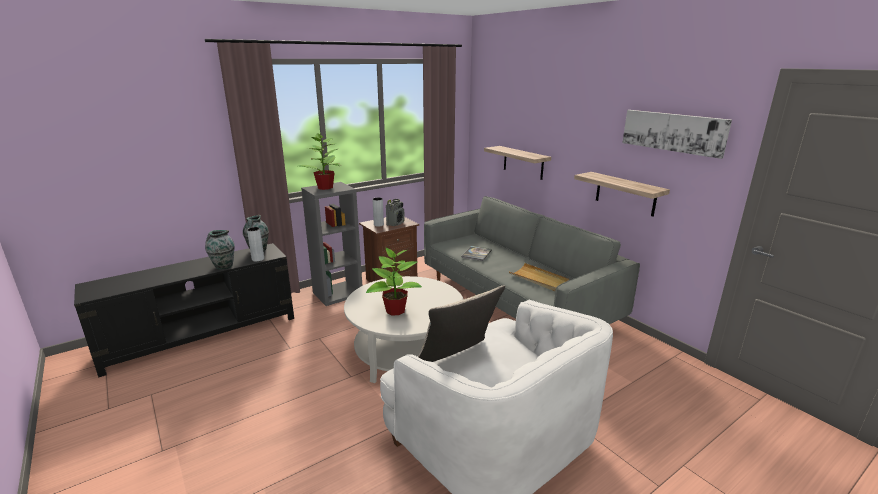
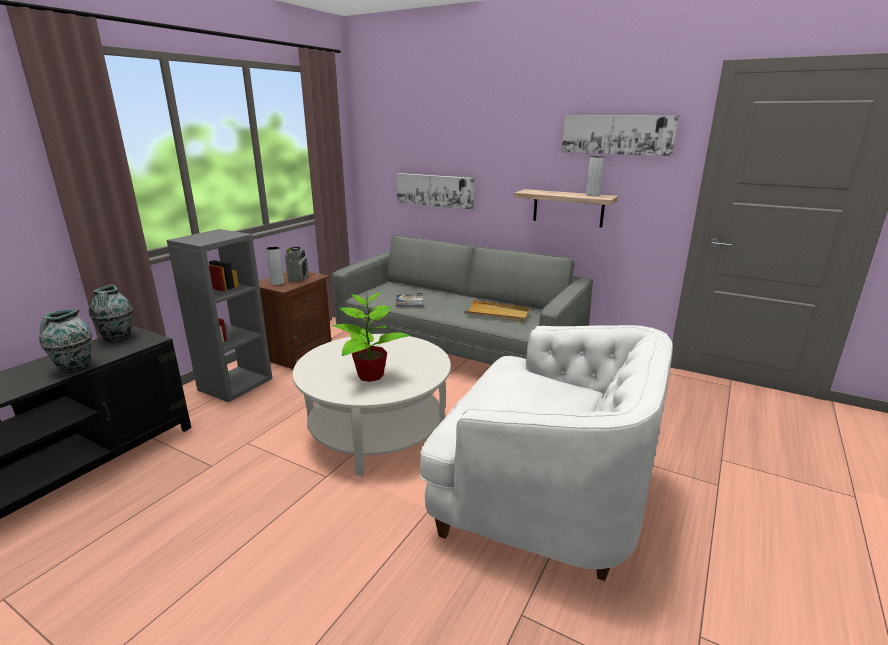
camera: 25 degrees left, 0 degrees up
(258, 259) = (128, 349): grey vase -> grey vase (592, 195)
(325, 187) = (204, 236): potted plant -> none
(458, 360) = (501, 408): beige pillow -> none
(523, 162) = (435, 190): shelf -> picture

